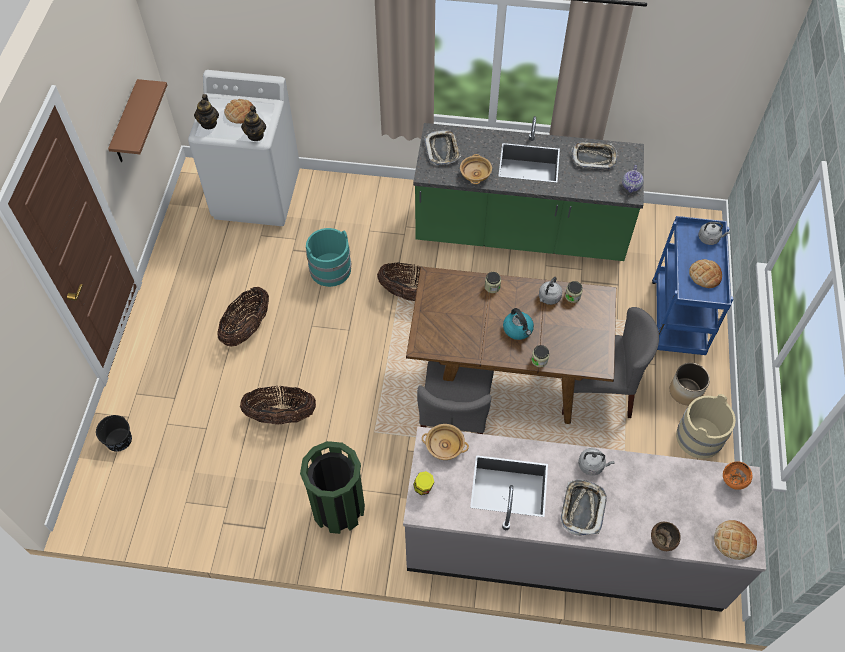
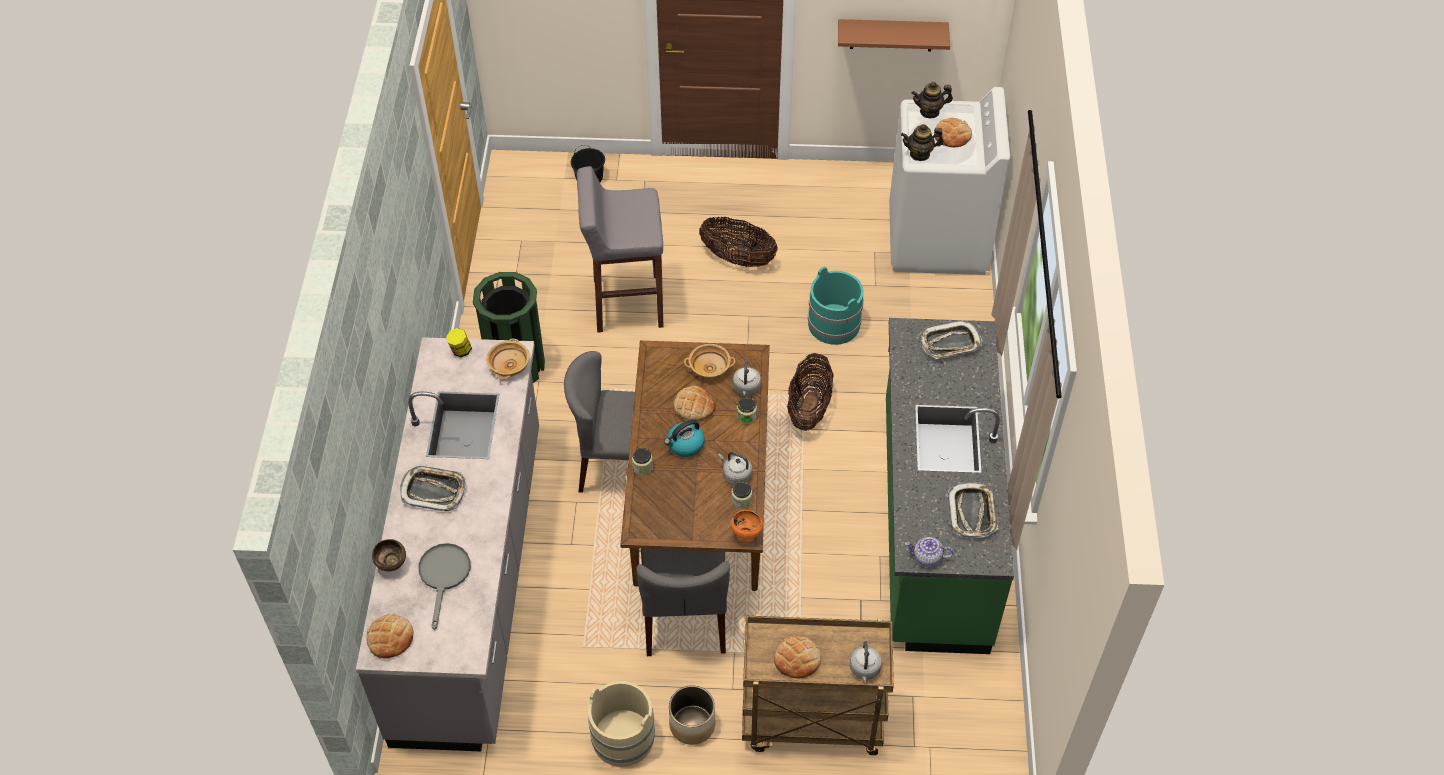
camera: 85 degrees right, 5 degrees down
(281, 415) = (626, 303): basket -> grey stool
(475, 174) = (914, 380): beige bowl -> beige bowl (710, 368)
(479, 321) = (694, 406): none -> bread
(592, 465) = (486, 501): grey kettle -> grey kettle (746, 388)
(670, 499) = (444, 576): none -> grey frying pan
(678, 319) = (810, 722): blue cart -> brown cart
(732, 482) = (464, 643): orange bowl -> orange bowl (745, 535)

